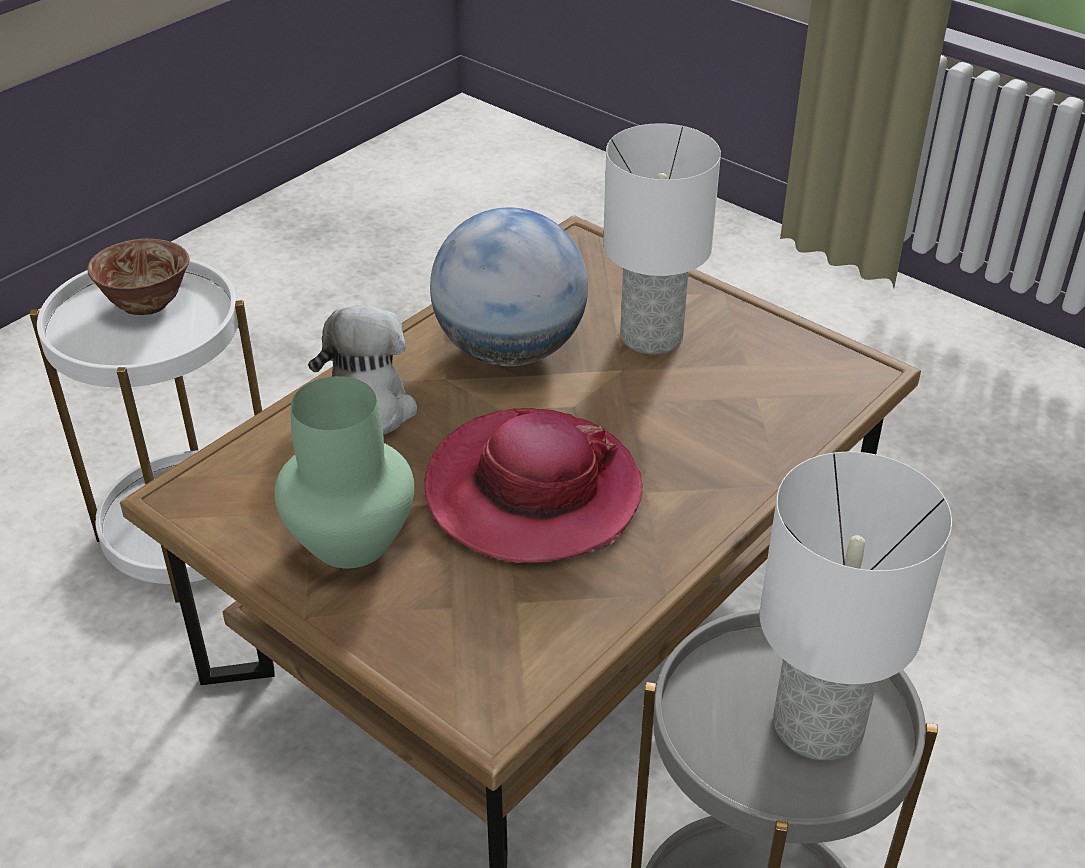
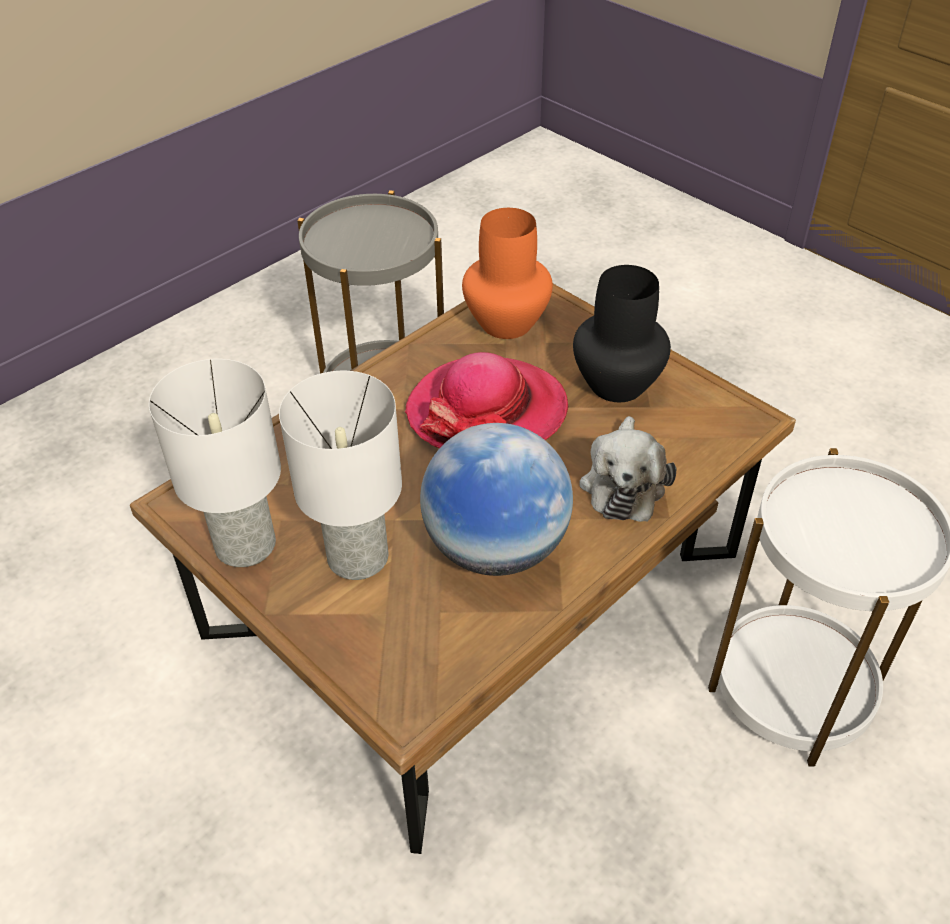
camera: 175 degrees left, 5 degrees up
(146, 303) = (858, 551): bowl -> none
(351, 539) = (617, 385): green vase -> black vase
(517, 641) = (505, 322): none -> orange vase
(820, 726) = (352, 236): white table lamp -> white table lamp (244, 544)

